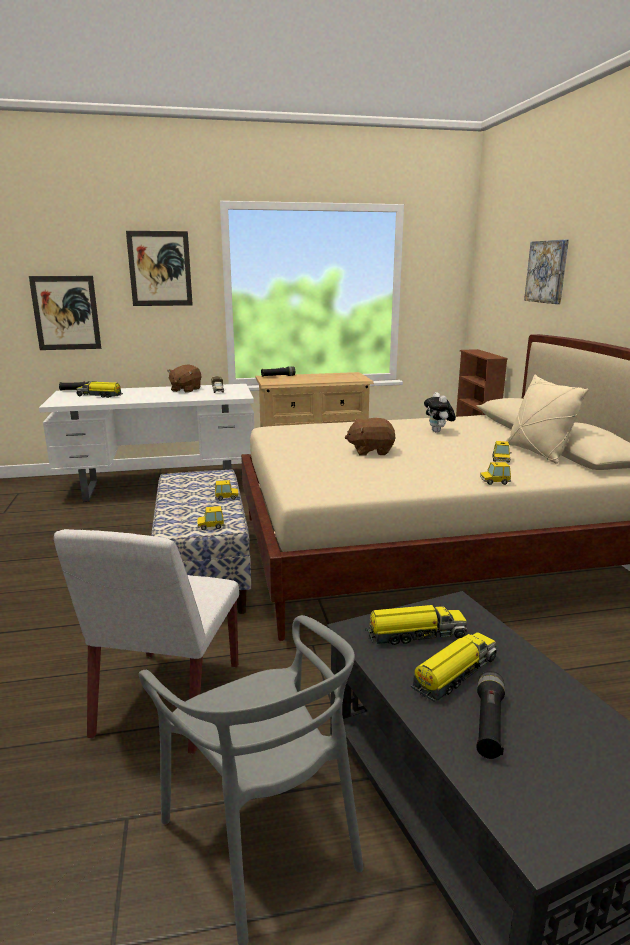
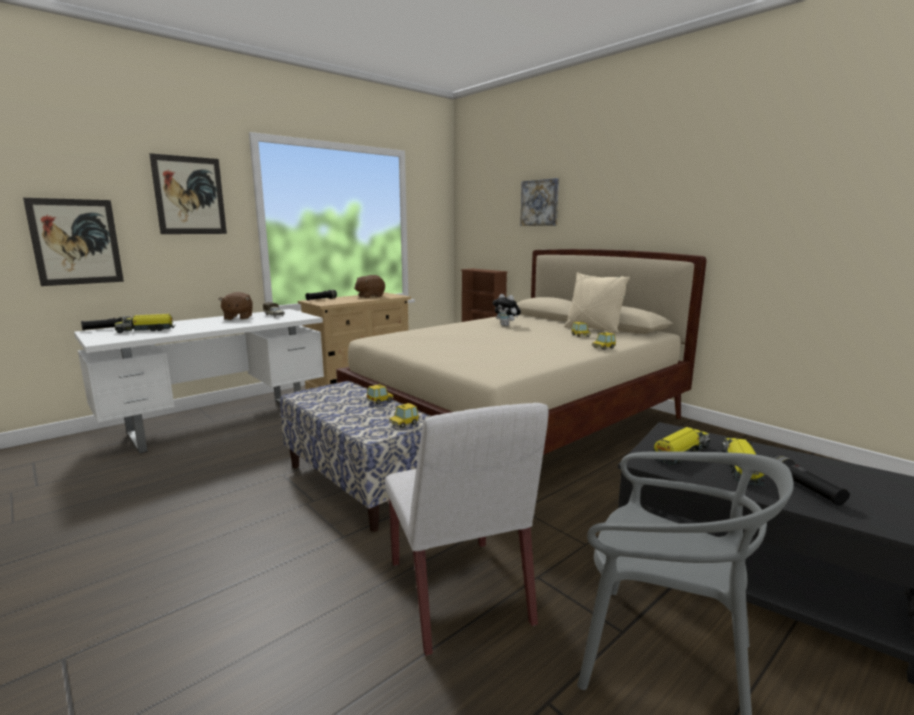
camera: 30 degrees left, 5 degrees down
(370, 451) = (485, 342): brown plush toy -> brown plush toy (370, 296)

